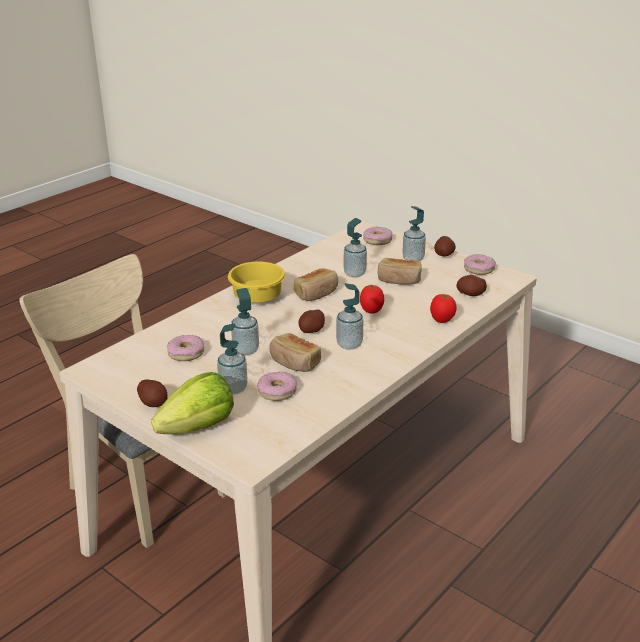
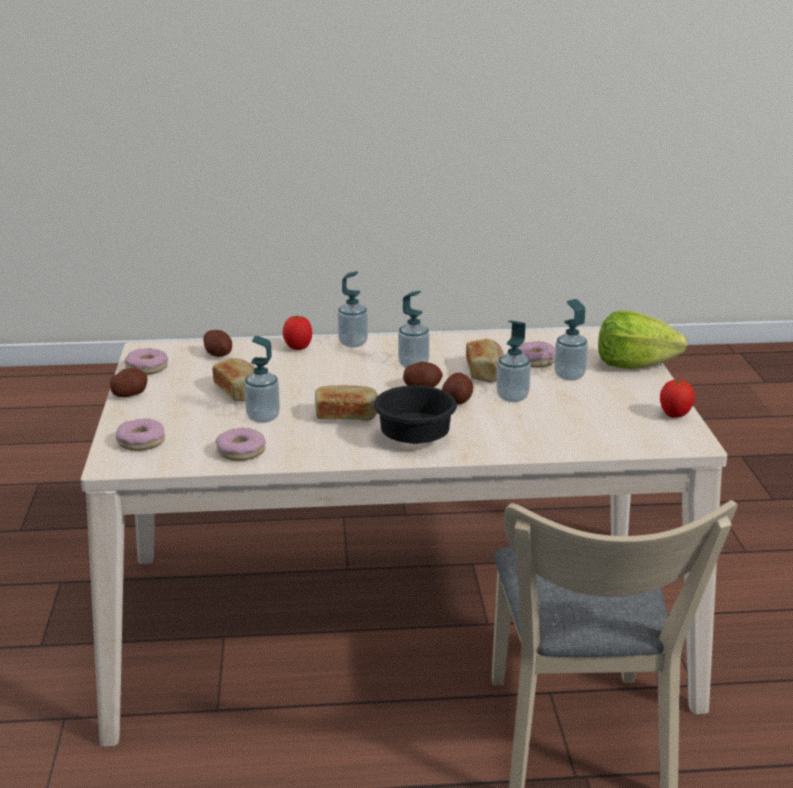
camera: 135 degrees left, 5 degrees down
(153, 402) = (653, 393): potato -> potato (457, 400)
(186, 353) = (573, 418): donut -> donut (241, 451)
(255, 298) = (416, 439): yellow bowl -> black bowl
(371, 311) = (335, 379): tomato -> tomato (674, 416)
(413, 259) = (170, 404): soap dispenser -> soap dispenser (353, 343)

